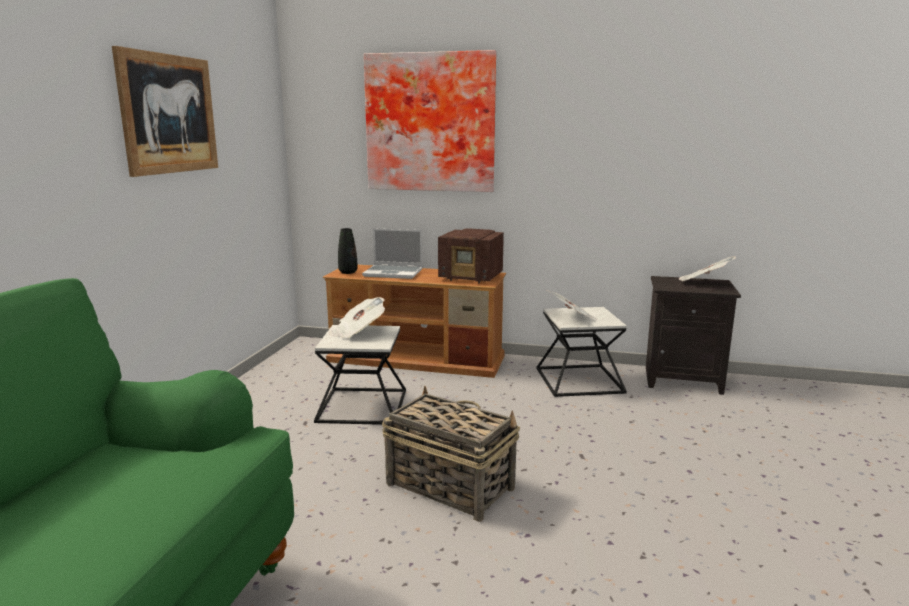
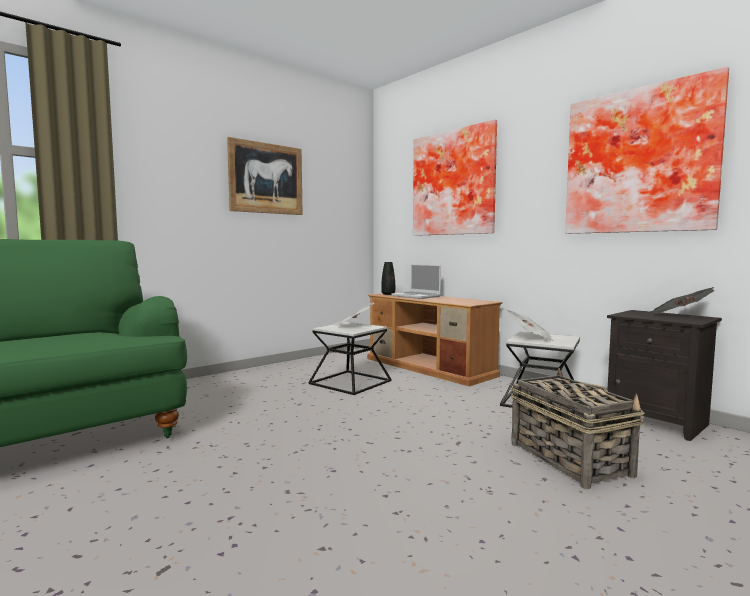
camera: 35 degrees right, 10 degrees down
(449, 485) = (331, 431): basket -> basket (568, 458)
(472, 277) = (466, 301): radio -> none
(662, 126) = (640, 161): none -> picture

